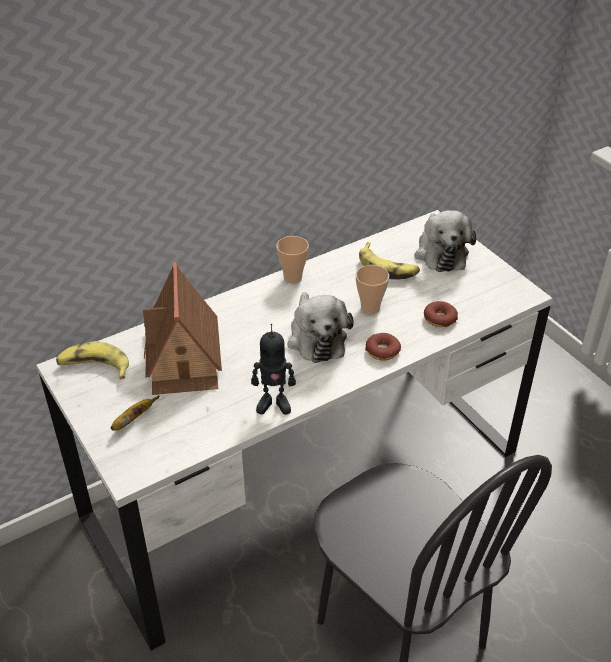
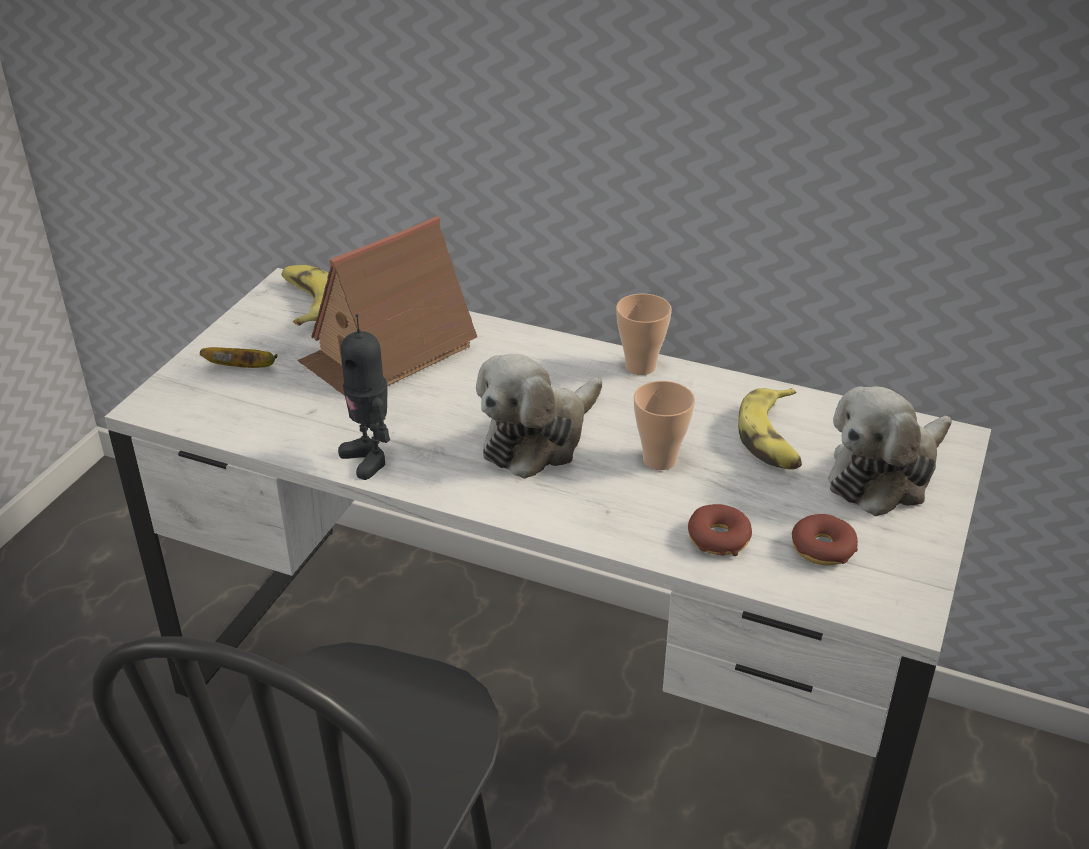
camera: 55 degrees right, 5 degrees down
(382, 351) = (576, 510): donut -> donut (822, 548)

